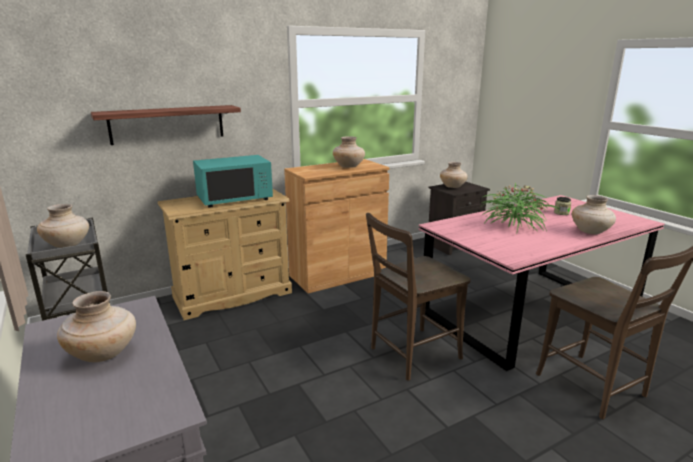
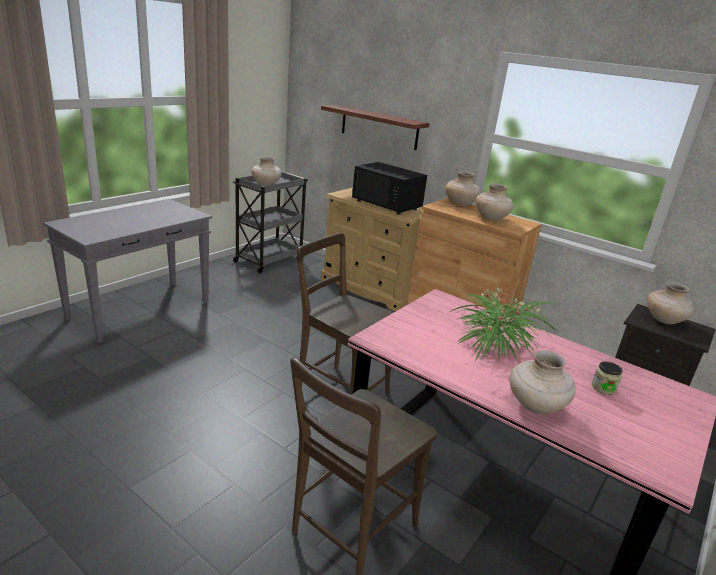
camera: 65 degrees right, 5 degrees up
(103, 354) = (142, 217): beige vase -> beige vase (460, 204)
(235, 199) = (387, 205): turquoise microwave -> black microwave

